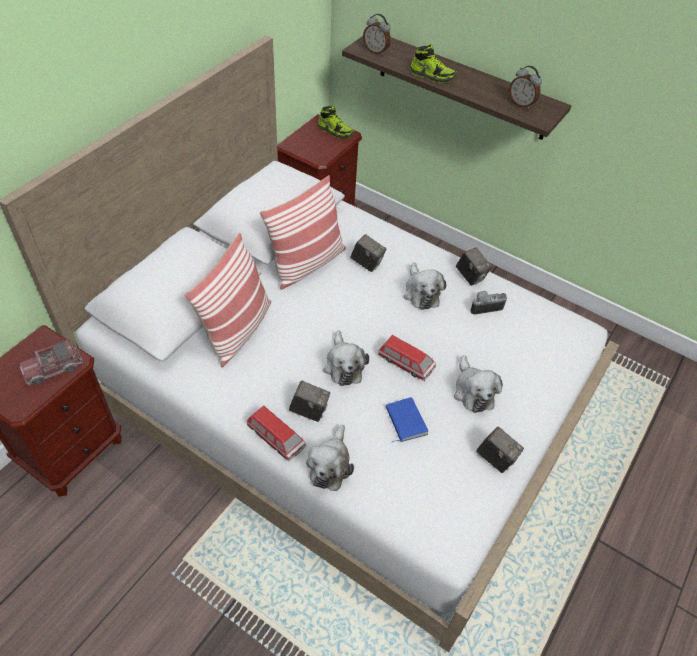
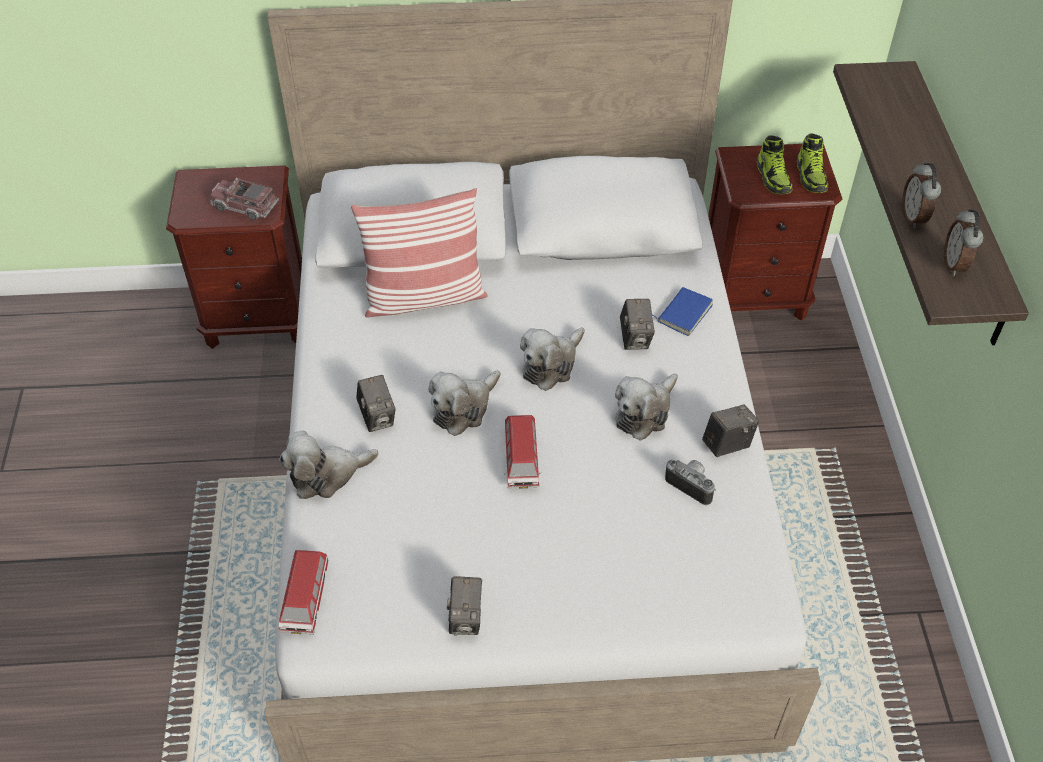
camera: 55 degrees right, 0 degrees up
(276, 438) = (320, 412): toy car -> toy car (305, 599)
(307, 263) = (575, 290): pillow -> none
(376, 51) = (874, 89): alarm clock -> alarm clock (914, 217)
(404, 421) = (439, 504): blue book -> blue book (683, 312)
(432, 76) = (895, 159): shoe -> shoe (773, 177)
(470, 276) = (727, 444): camera -> camera turned 135 degrees counterclockwise
(473, 391) = (543, 544): plush toy -> plush toy (551, 364)

